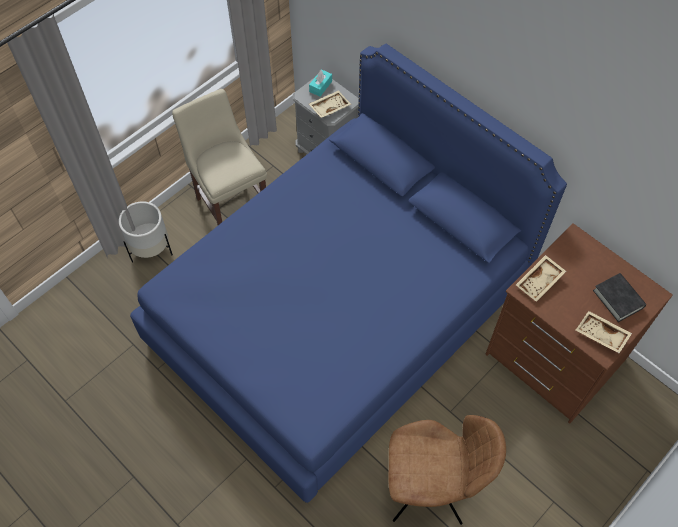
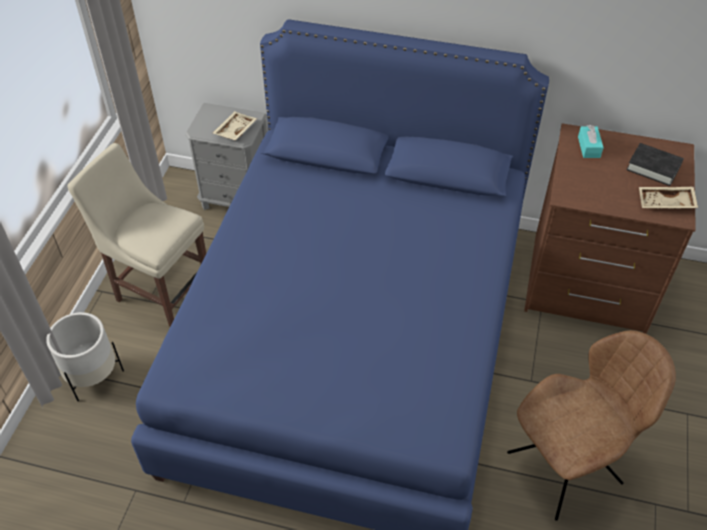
camera: 30 degrees left, 10 degrees down
(320, 86) = (211, 116): turquoise tissue box -> turquoise tissue box (588, 147)
(540, 282) = (575, 183): beige tray -> none

